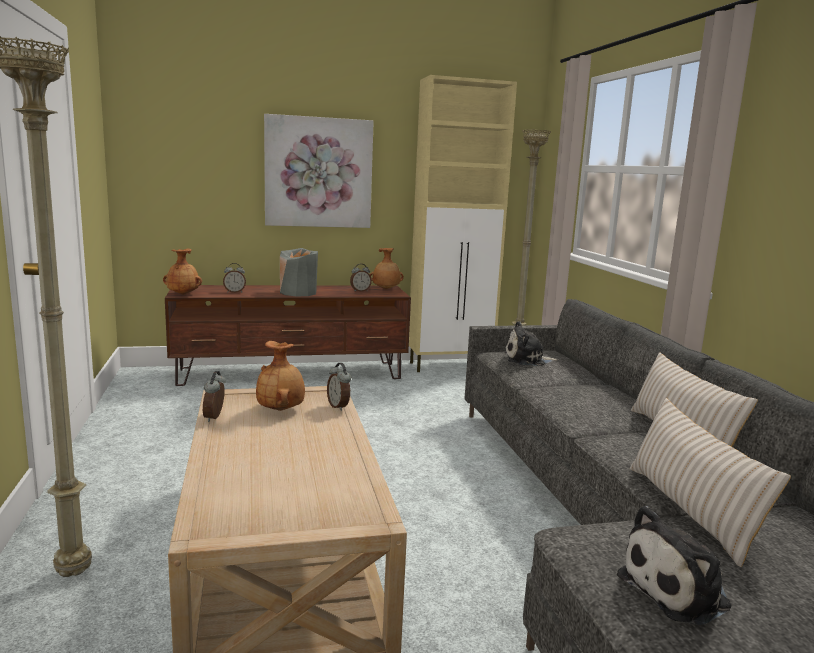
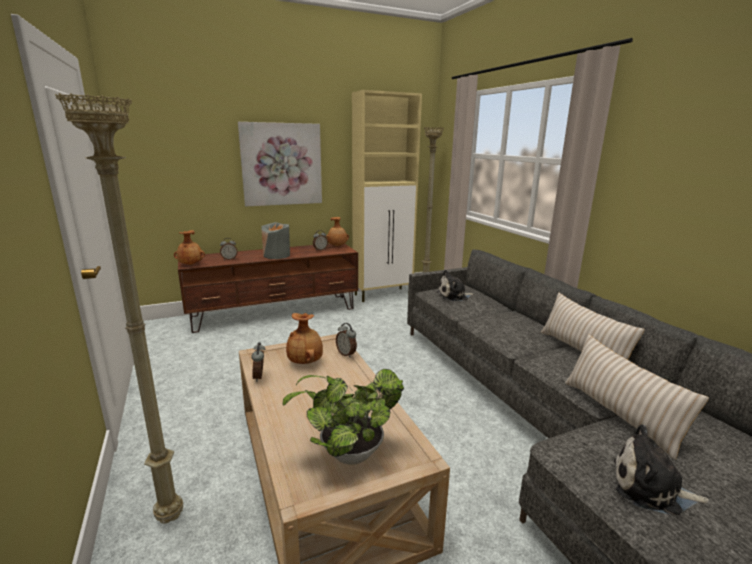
camera: 10 degrees left, 5 degrees up
(281, 503) = (347, 454): none -> potted plant
(678, 591) = (651, 489): plush toy -> plush toy turned 60 degrees clockwise

